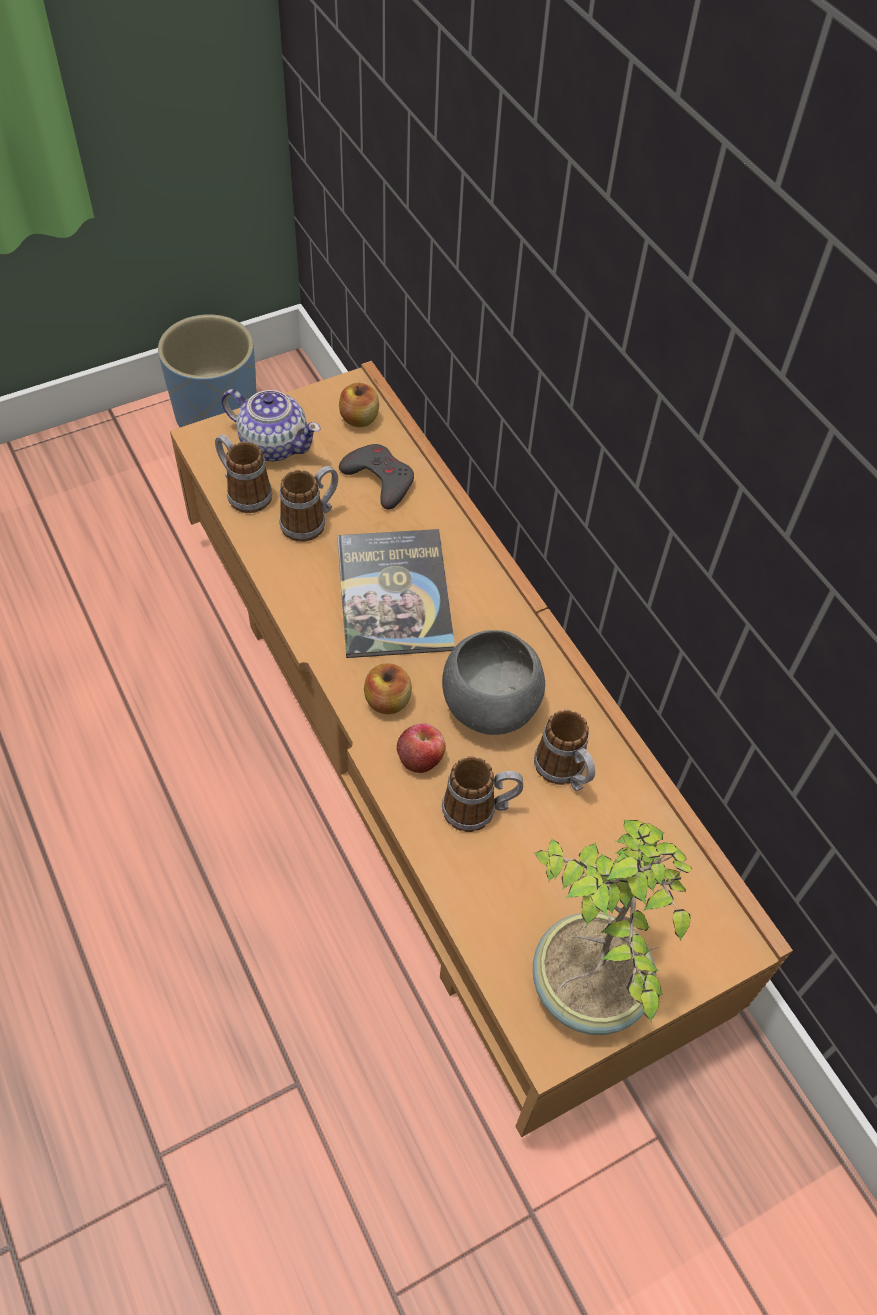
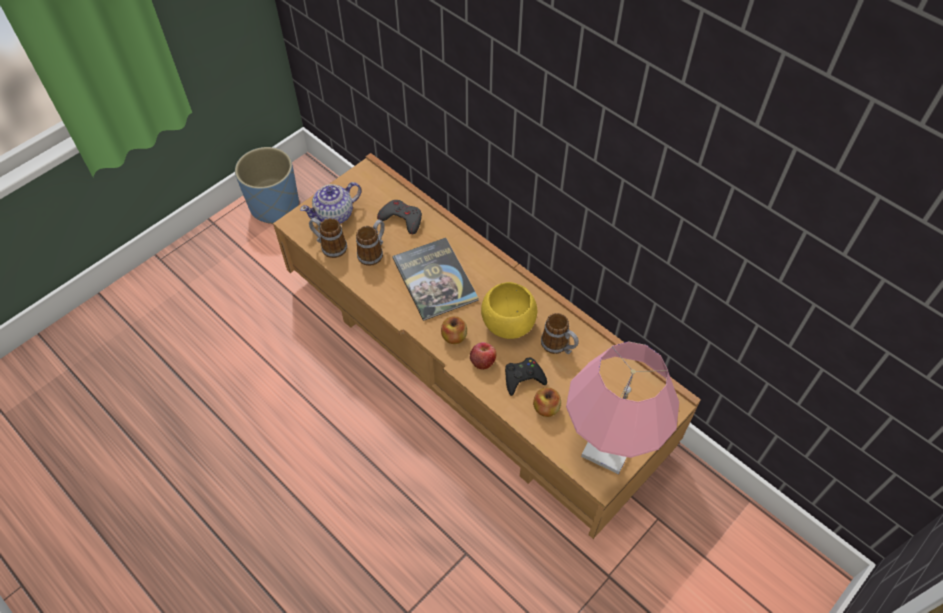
camera: 15 degrees left, 0 degrees up
(273, 444) = (335, 215): teapot -> teapot turned 135 degrees clockwise
(359, 419) = (377, 188): apple -> apple (546, 408)
(479, 809) = (523, 378): mug -> black game controller
(491, 705) = (508, 323): grey bowl -> yellow bowl
(585, 987) = (608, 448): potted plant -> pink table lamp

